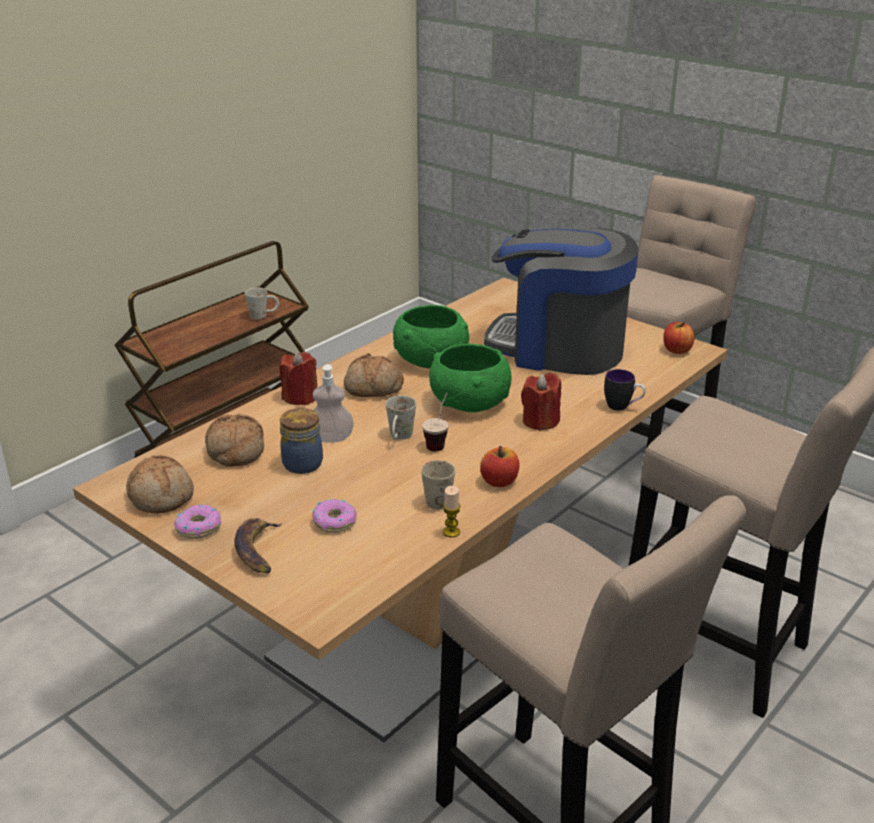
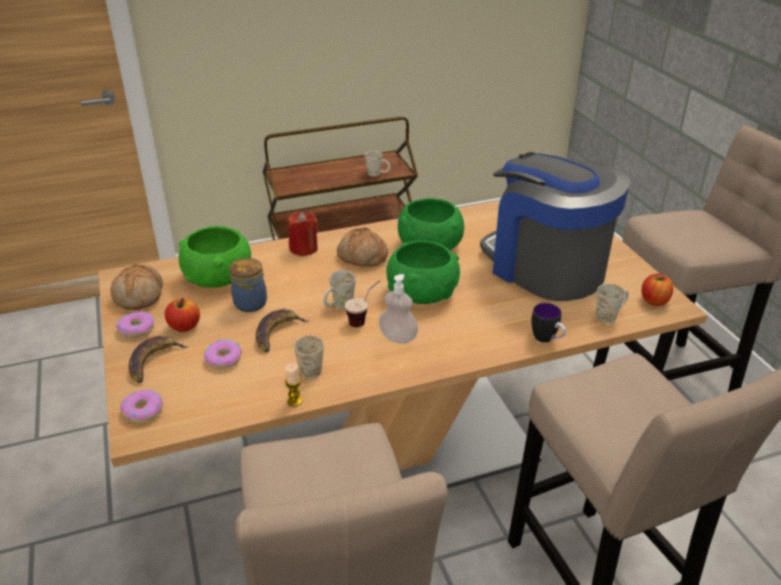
camera: 30 degrees right, 5 degrees up
(234, 451) = (218, 277): bread -> green bowl
(302, 596) = (143, 411): none -> donut
(331, 438) = (291, 289): soap dispenser -> soap dispenser (398, 337)
(364, 481) = (277, 333): none -> banana
(499, 481) = (375, 371): apple -> apple (184, 326)
(540, 421) = (462, 329): red candle -> none
(653, 371) = (610, 315): none -> white mug

